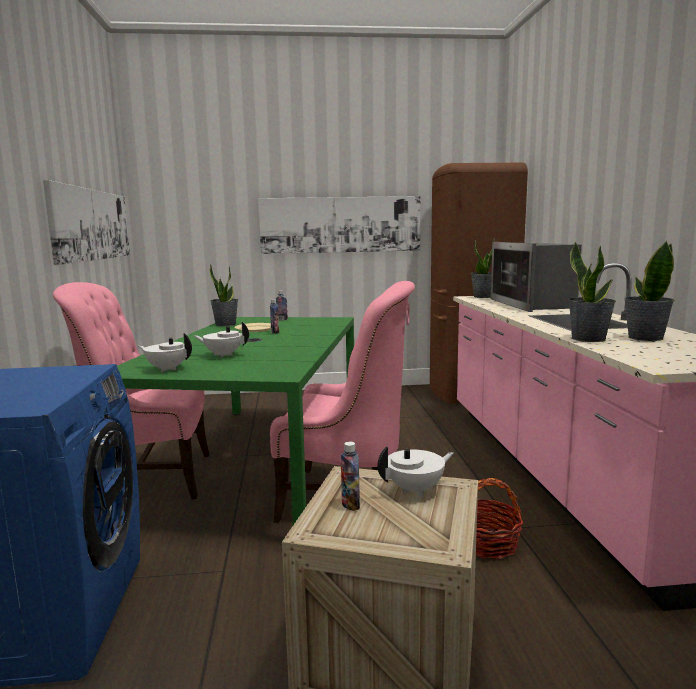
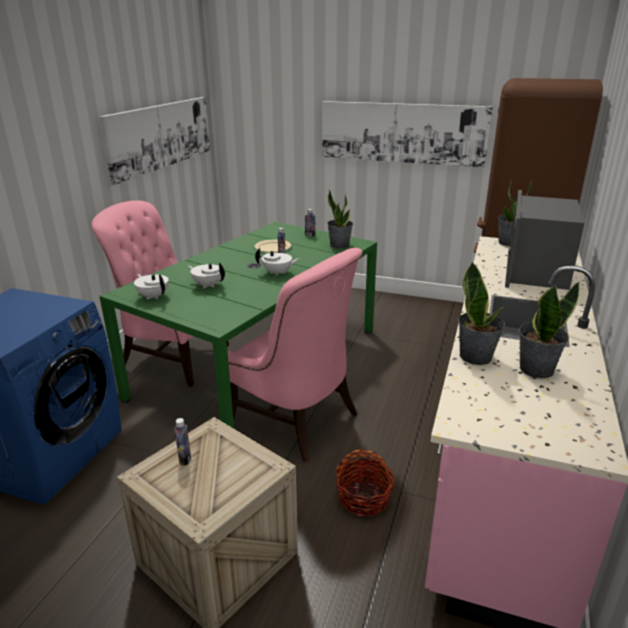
camera: 25 degrees right, 15 degrees up
(225, 324) = (258, 235): potted plant -> potted plant (339, 245)
(416, 490) = (241, 460): white teapot -> white teapot (277, 273)

